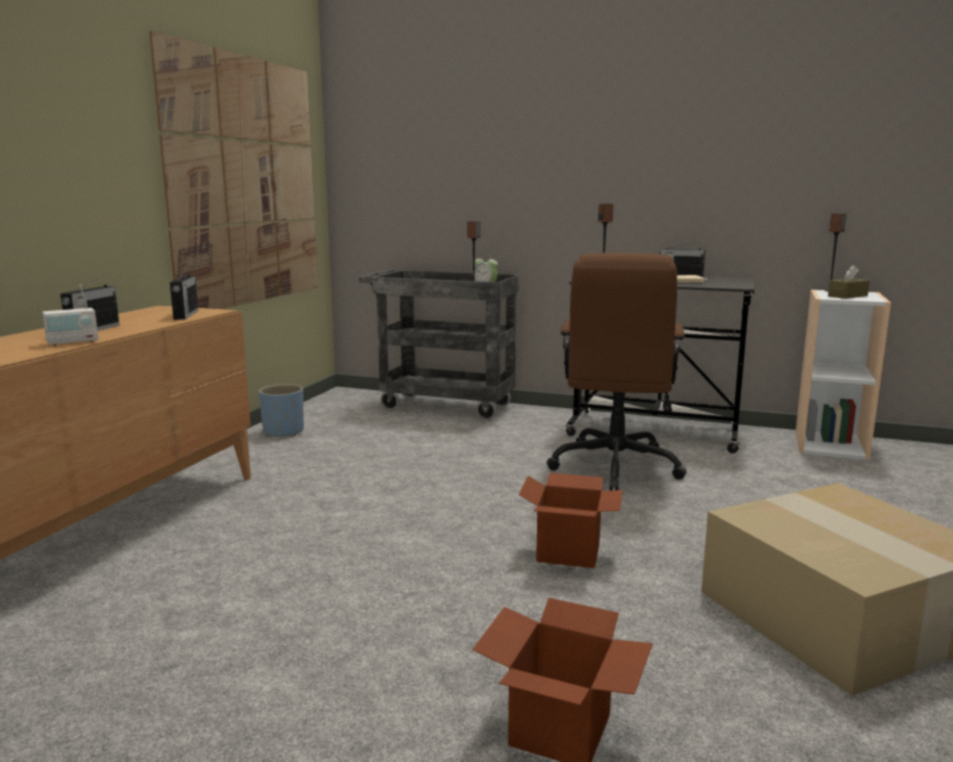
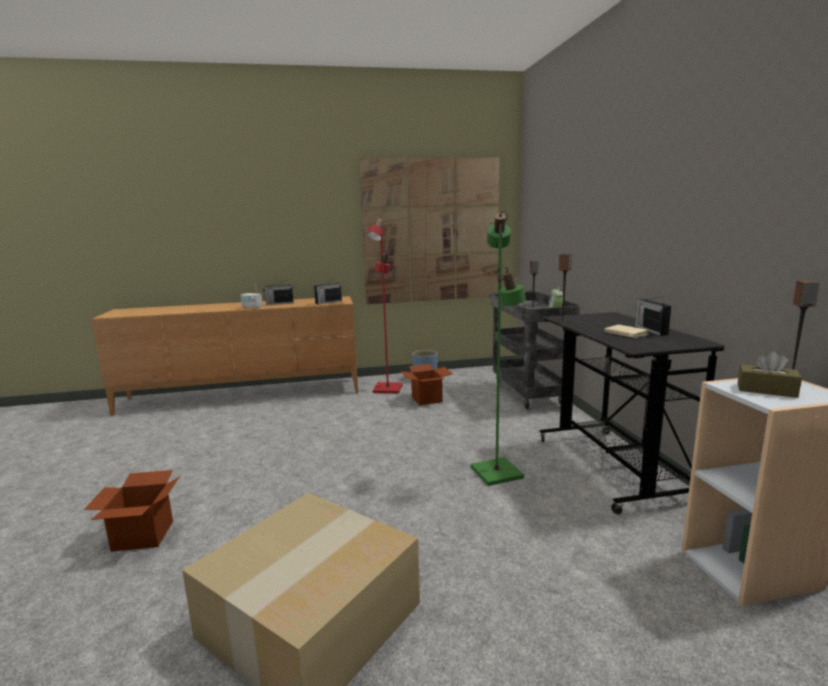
camera: 60 degrees right, 0 degrees up
(275, 458) = (388, 389): none -> red floor lamp
(568, 552) = (337, 490): cardboard box -> cardboard box (426, 399)
(615, 469) = (496, 473): brown office chair -> green floor lamp

